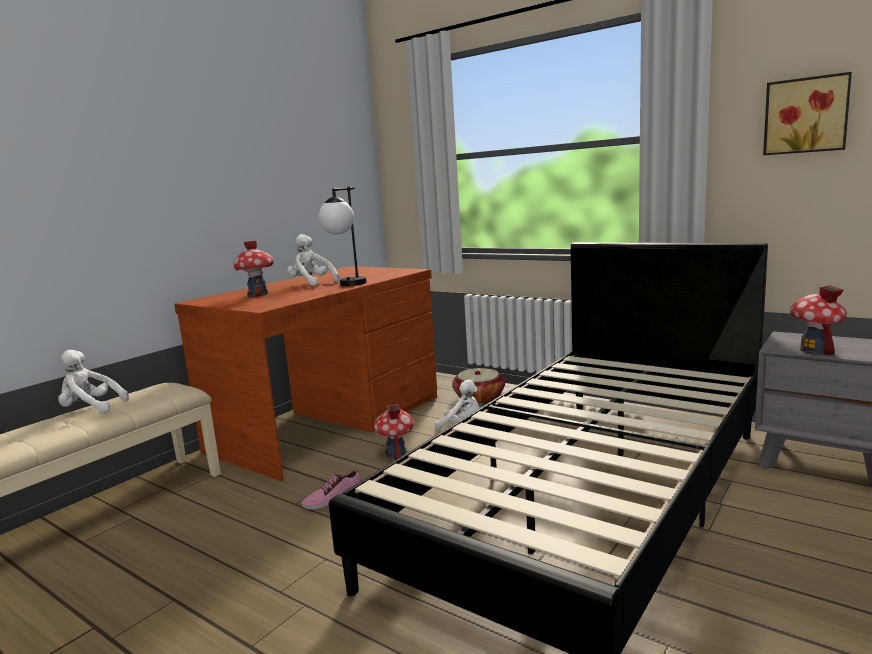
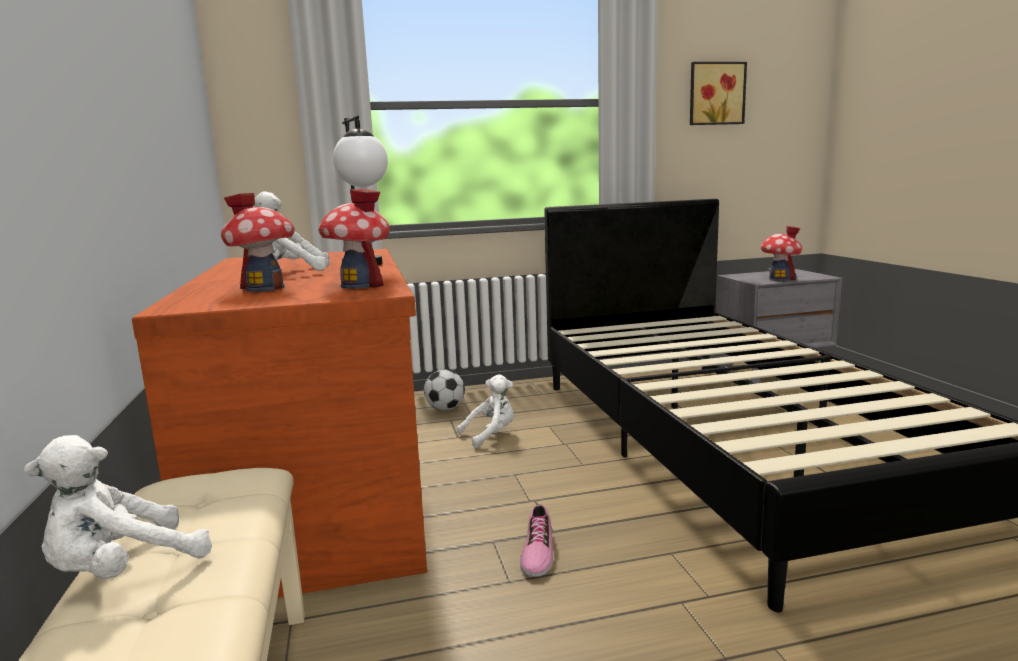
camera: 50 degrees left, 0 degrees up
(396, 454) = (490, 484): toy house -> toy house (359, 285)
(479, 398) = (445, 409): basket -> football

